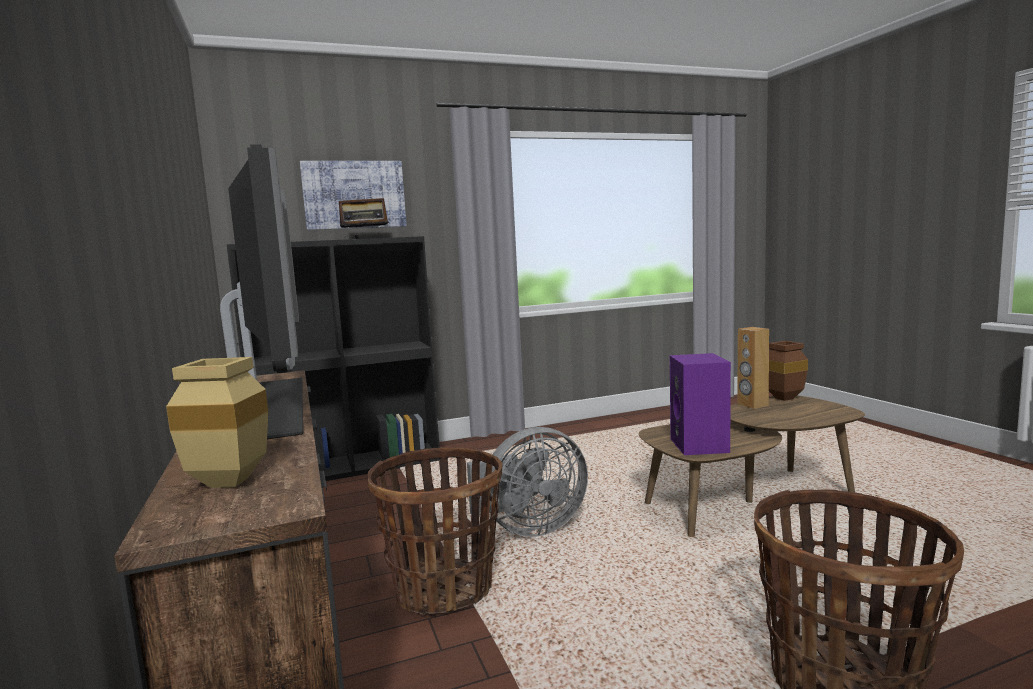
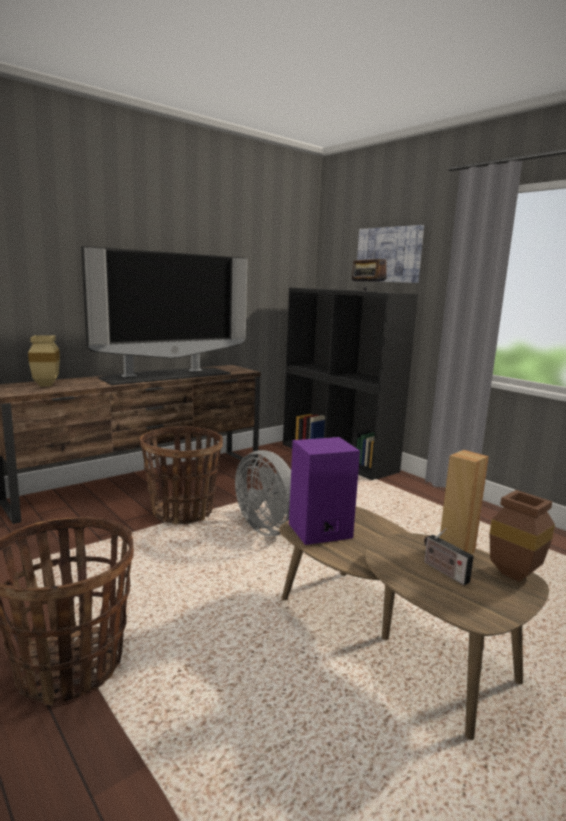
camera: 70 degrees right, 5 degrees up
(786, 411) = (443, 571): none -> radio

